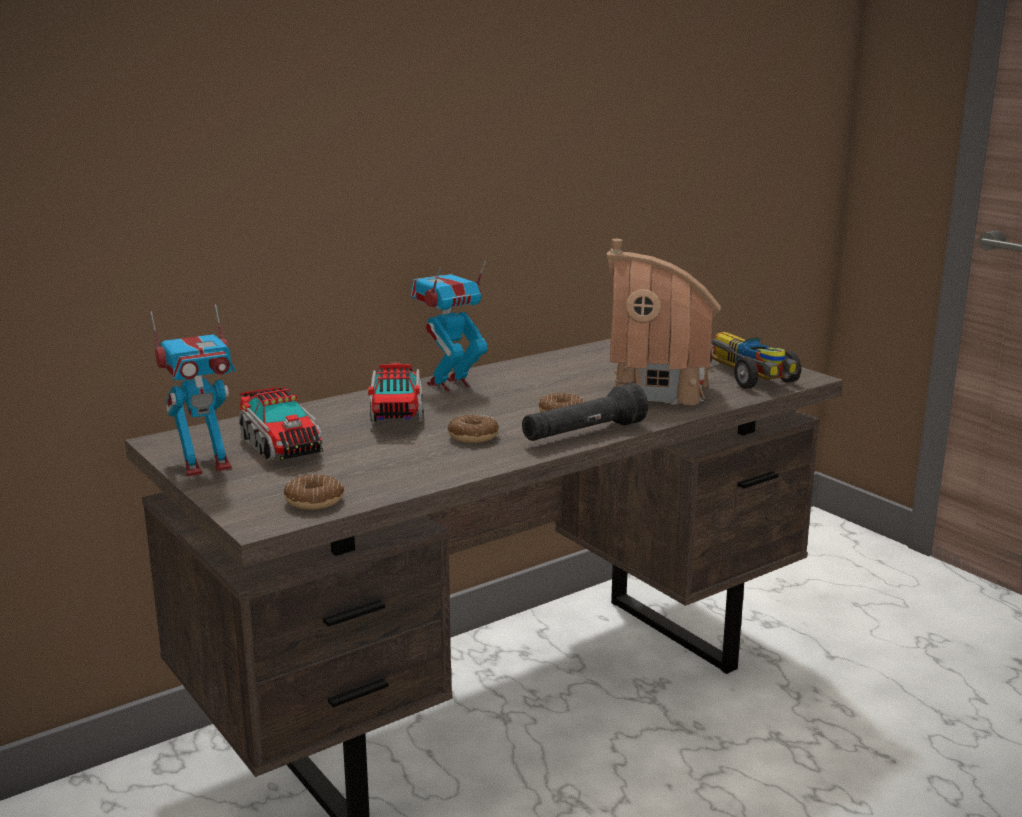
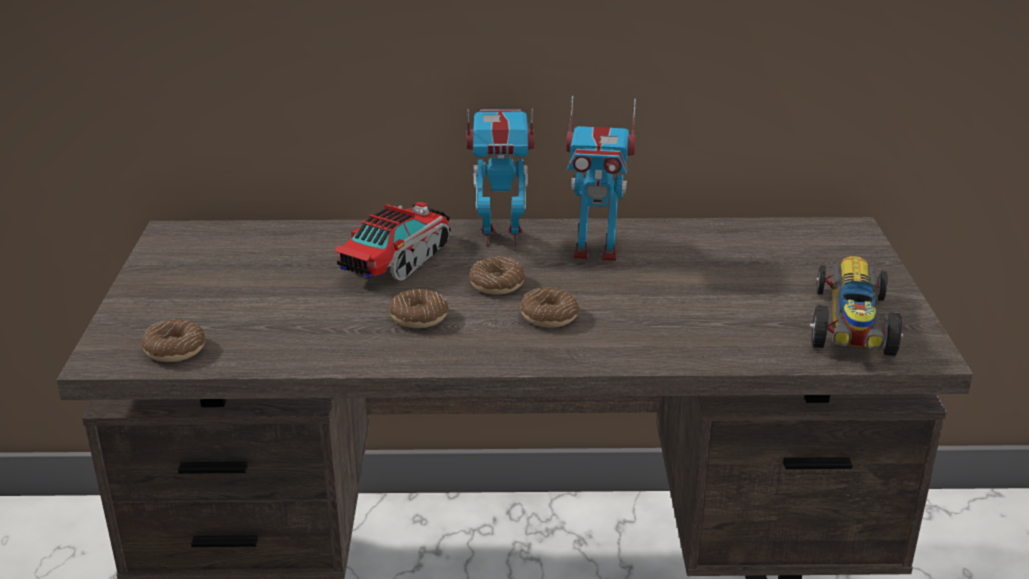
camera: 35 degrees right, 10 degrees up
(205, 466) = (159, 274): toy robot -> toy robot (596, 251)
(280, 445) = (247, 268): toy truck -> none
(495, 408) = (497, 284): none -> donut
(583, 434) = (528, 352): black flashlight -> none
(657, 391) = (702, 316): toy house -> none

